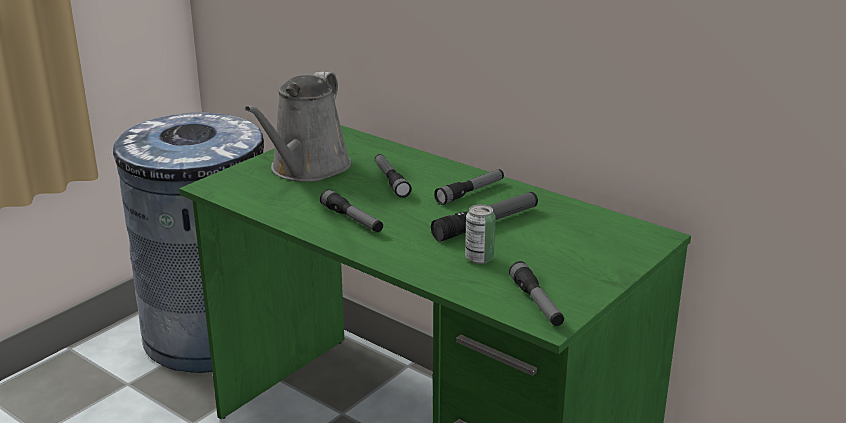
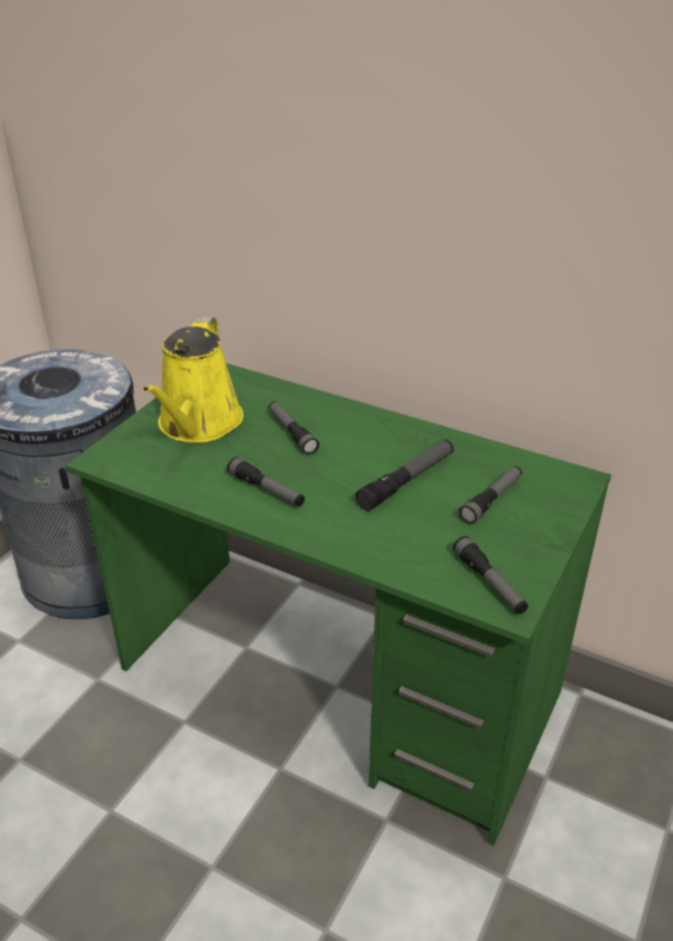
camera: 10 degrees left, 10 degrees up
(307, 169) = (198, 425): grey watering can -> yellow watering can
(470, 192) = (378, 440): flashlight -> flashlight (491, 500)
(479, 258) = (414, 529): can -> none

